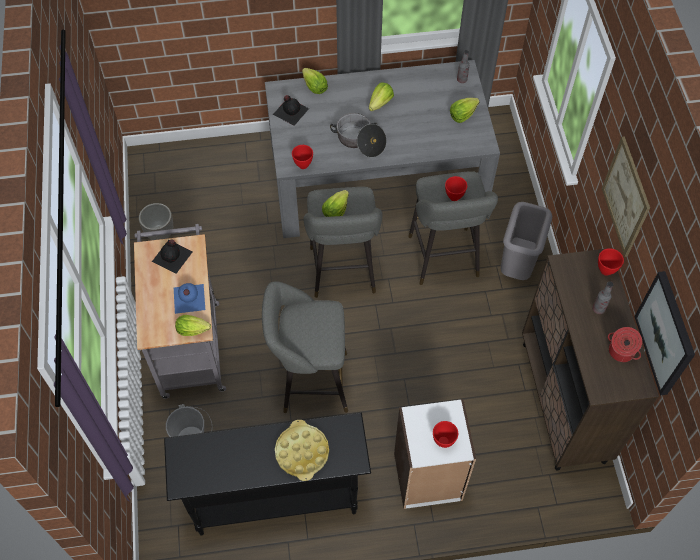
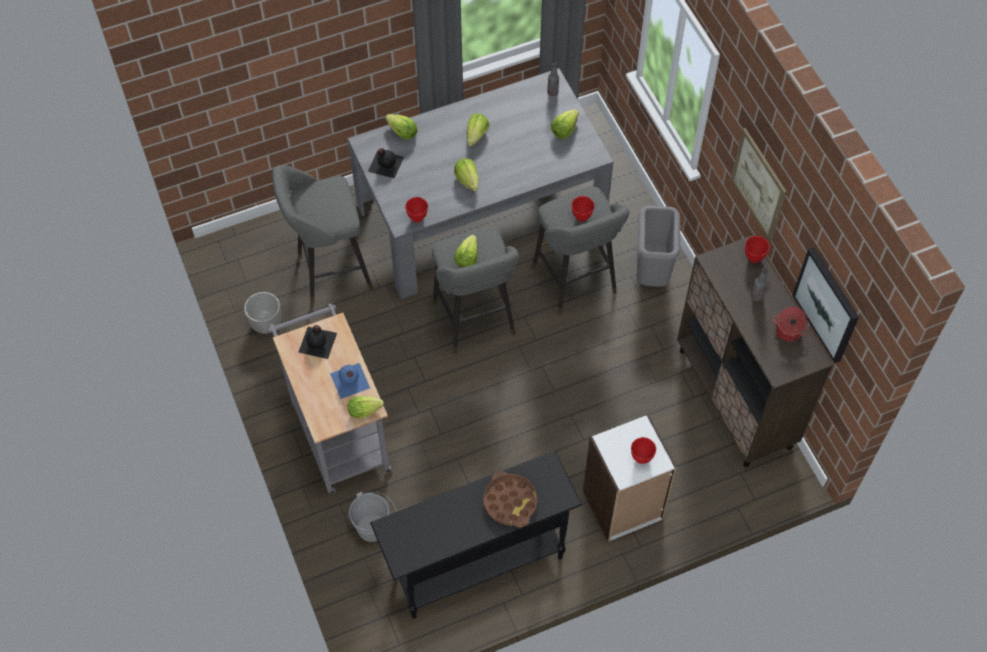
camera: 15 degrees left, 0 degrees up
(302, 452) = (510, 502): yellow tray -> brown tray
(310, 382) = (476, 441): grey stool -> grey stool (329, 271)
(359, 141) = (467, 180): cooking pot -> lettuce

